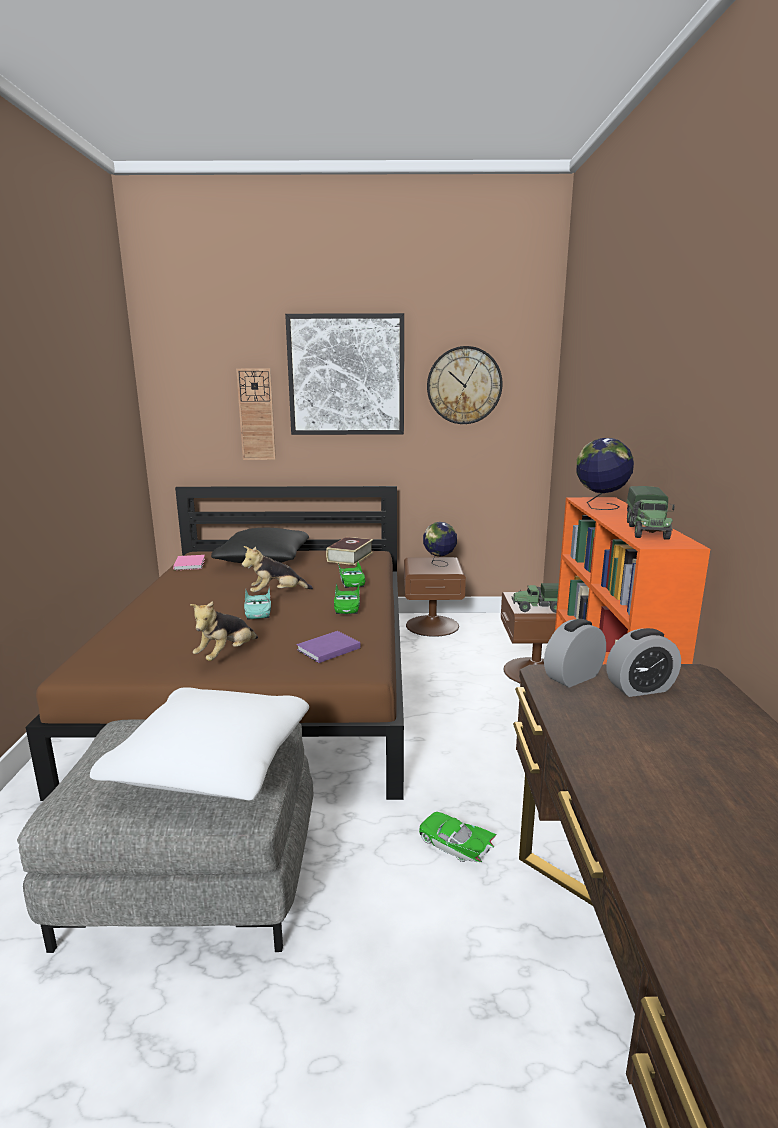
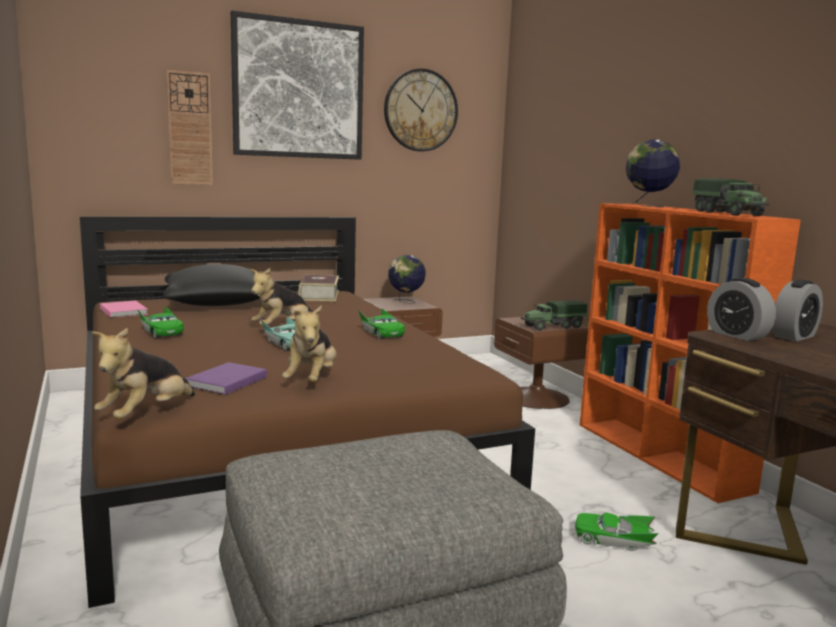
camera: 25 degrees left, 5 degrees down
(80, 673) = (146, 415): none -> plush toy
(213, 763) = (430, 469): white pillow -> none
(327, 649) = (417, 365): purple book -> purple book (225, 382)
(351, 581) = (352, 314): green toy car -> green toy car (161, 331)
(573, 677) = (737, 335): alarm clock -> alarm clock turned 60 degrees counterclockwise

